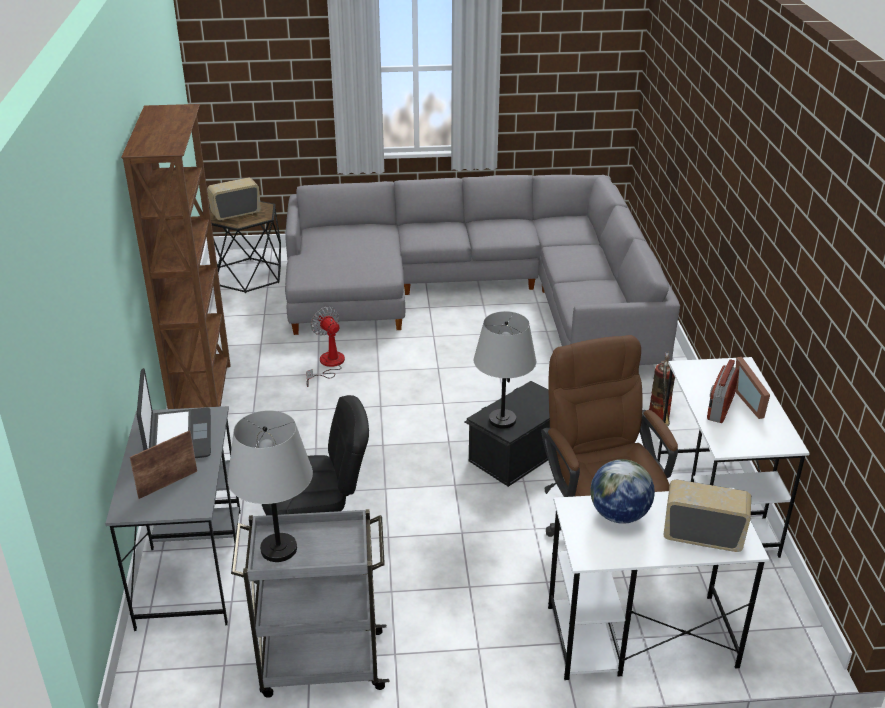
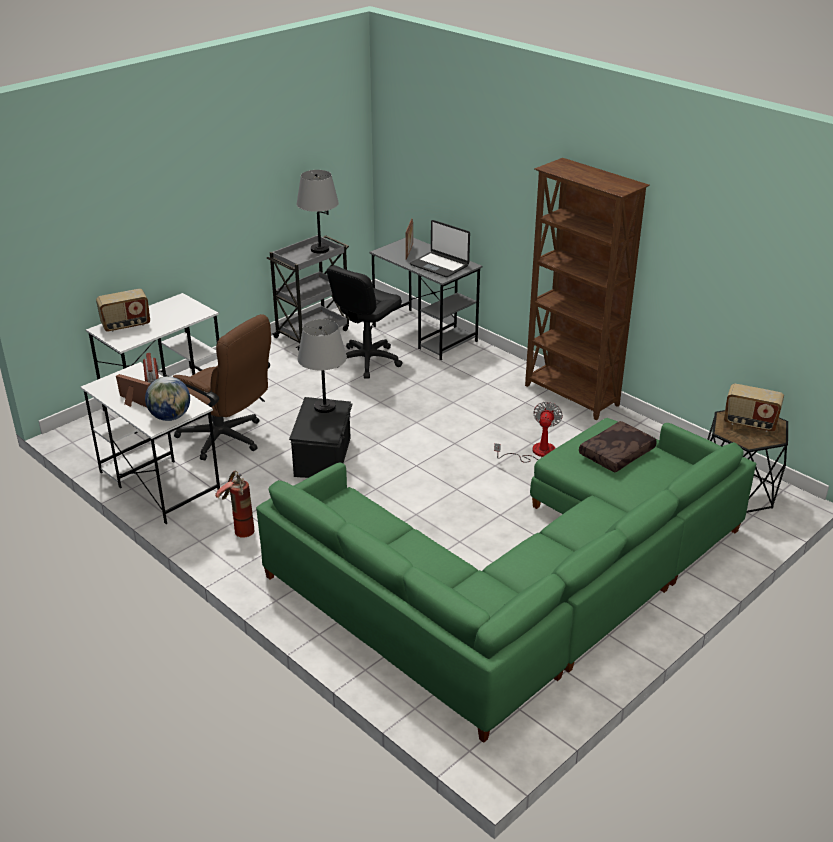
camera: 140 degrees right, 0 degrees up
(236, 214) = (750, 423): radio -> radio turned 90 degrees clockwise
(328, 365) = (535, 452): fan -> fan turned 90 degrees counterclockwise
(343, 254) = (617, 454): none -> brown pillow
(481, 294) = (525, 582): grey sofa -> green sofa
(619, 515) = (177, 317): globe -> globe (170, 417)

